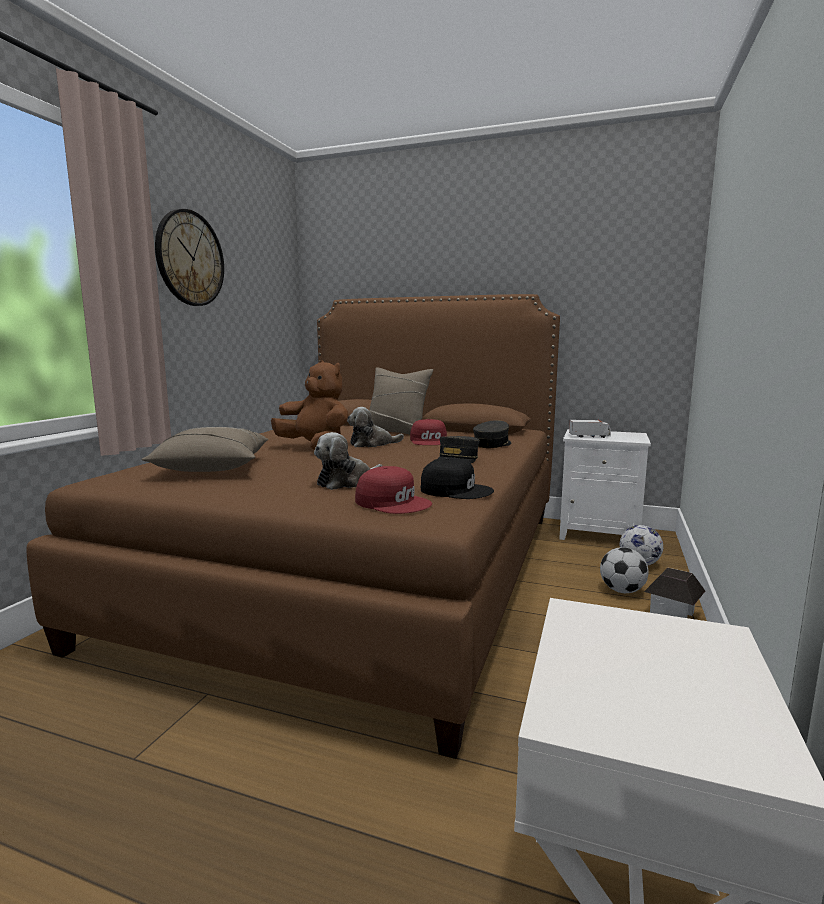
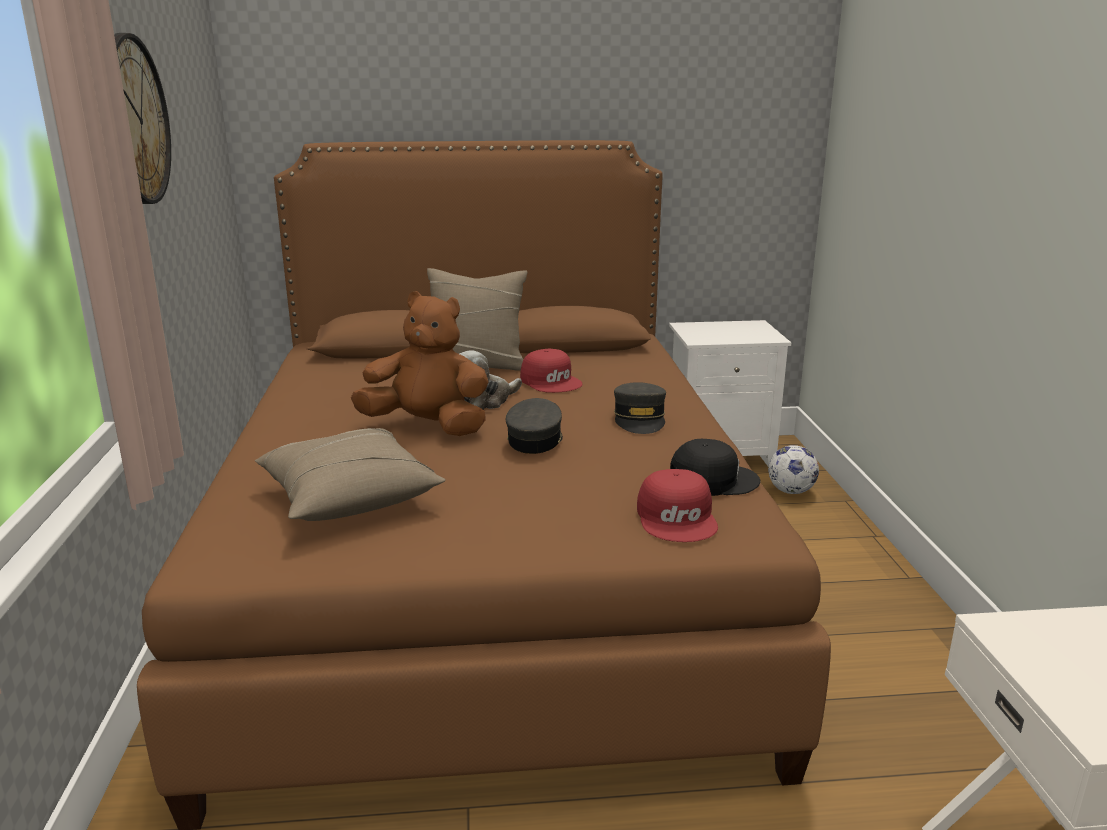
camera: 25 degrees left, 10 degrees up
(346, 482) = (569, 490): plush toy -> none
(393, 502) = (678, 518): red cap -> red cap turned 75 degrees clockwise
(492, 444) = (637, 377): grey cap -> grey cap (535, 440)
(589, 436) = (713, 337): toy truck -> none
(622, 591) = (800, 533): football -> none
(672, 614) = (866, 553): toy house -> none

